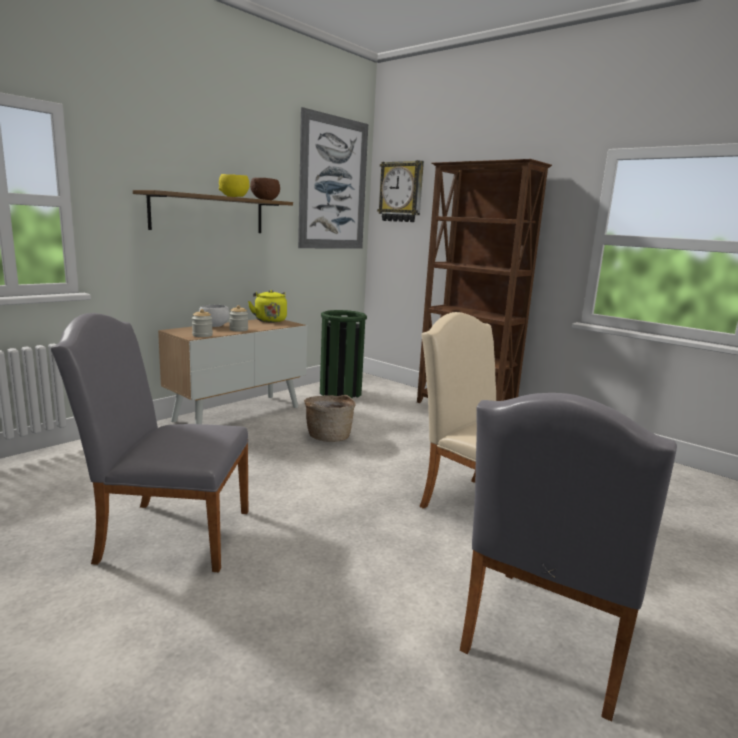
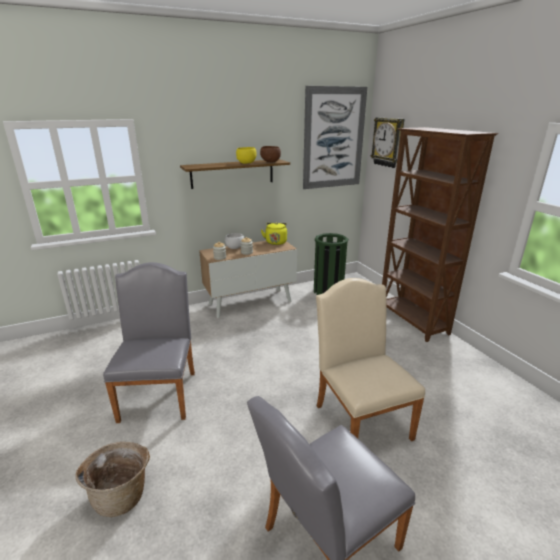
camera: 25 degrees right, 10 degrees up
(166, 534) = (160, 391): grey chair -> grey chair turned 60 degrees clockwise
(329, 436) = (295, 332): basket -> basket (122, 494)

